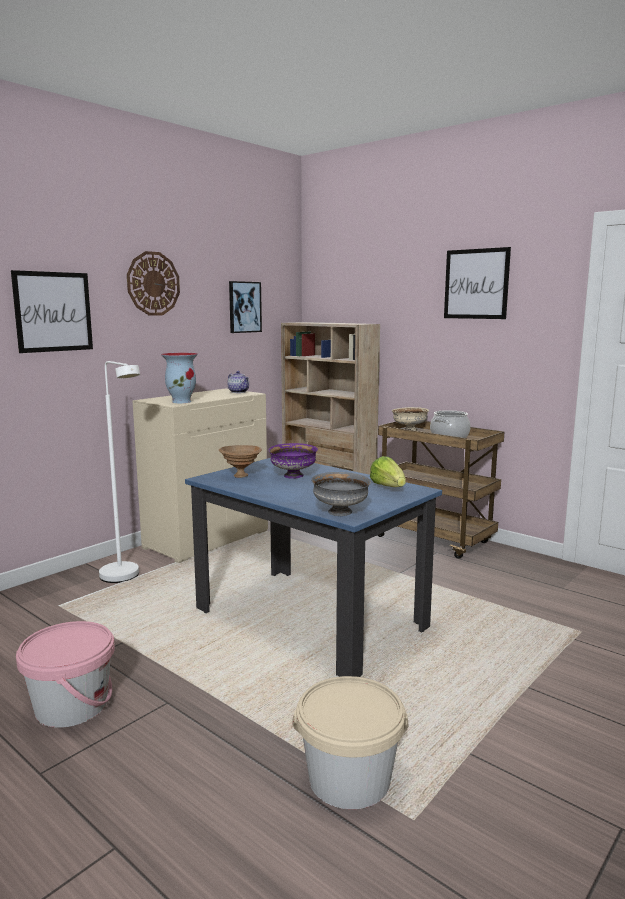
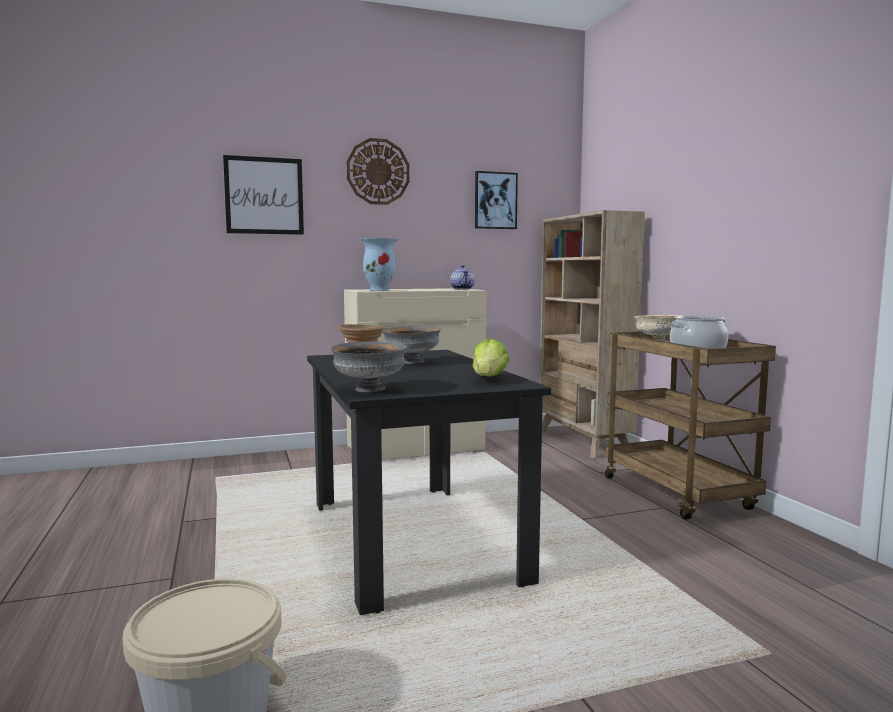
camera: 30 degrees right, 5 degrees down
(72, 706) = (103, 557): pink bucket -> none
(125, 578) = (298, 467): white floor lamp -> none
(293, 476) = (412, 362): purple bowl -> grey bowl
(309, 618) = (411, 540): blue dining table -> black dining table
(476, 284) = (750, 140): picture -> none

